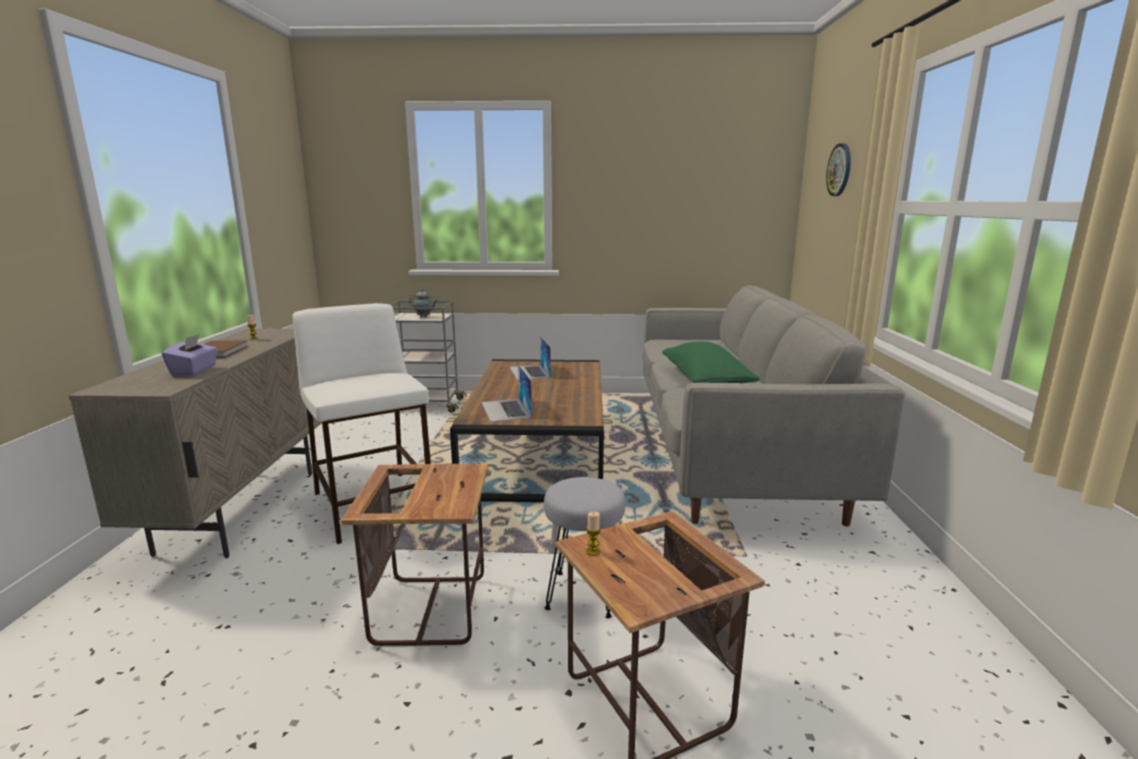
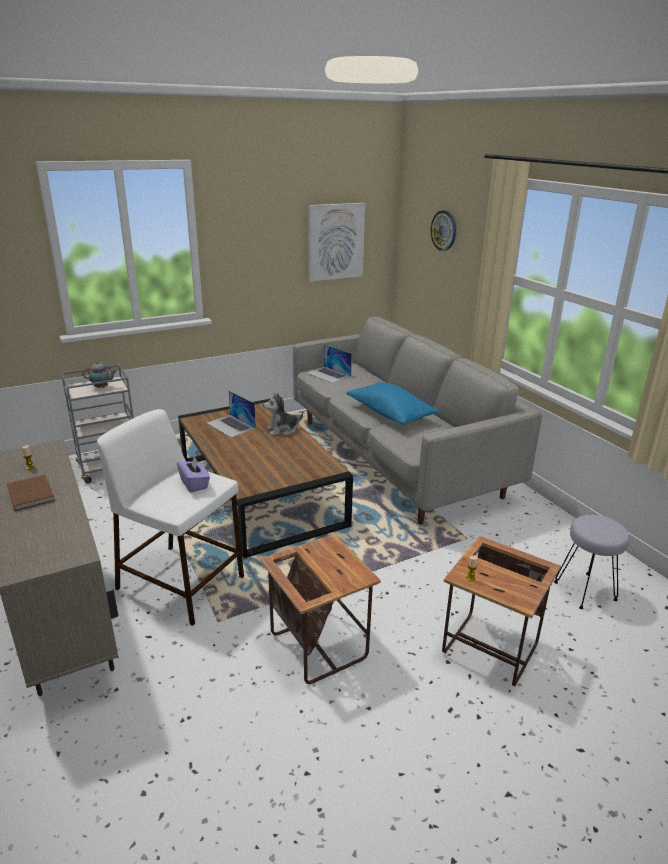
camera: 30 degrees left, 10 degrees up
(194, 371) = (60, 525): purple tissue box -> purple tissue box (194, 484)
(506, 410) = (261, 473): laptop -> laptop (328, 374)
(576, 383) = (282, 430): none -> plush toy
(584, 594) = (401, 598): grey stool -> grey stool (585, 591)
(705, 381) = (390, 414): green pillow -> blue pillow
(716, 197) = (335, 241): none -> picture

